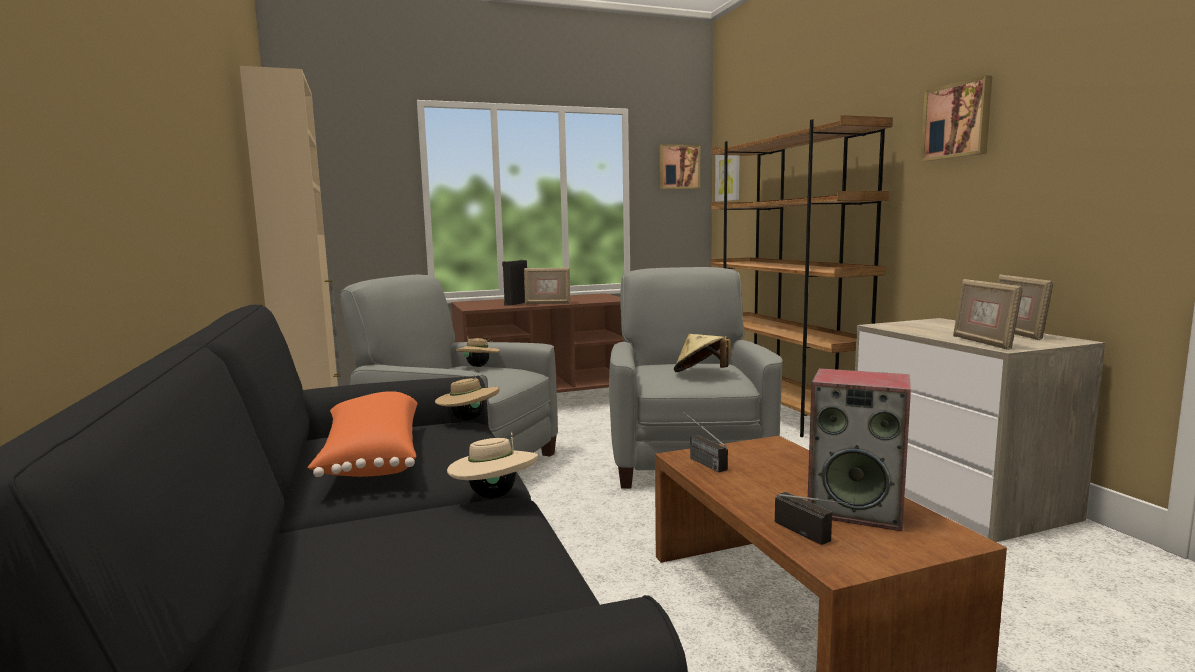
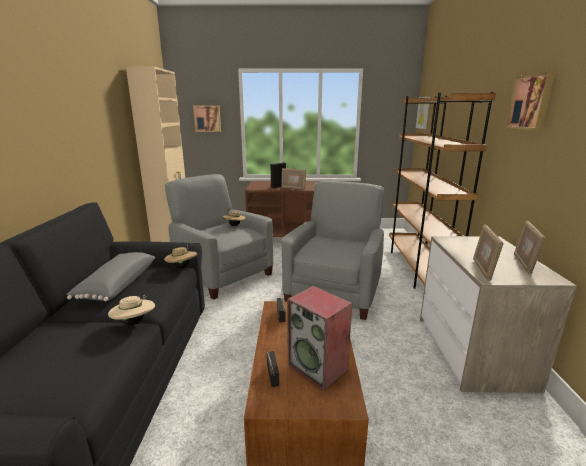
camera: 20 degrees right, 10 degrees up
(371, 457) = (117, 285): orange pillow -> grey pillow
(679, 167) = (394, 105): picture -> picture (207, 118)
(701, 373) = (336, 250): beige hat -> none

